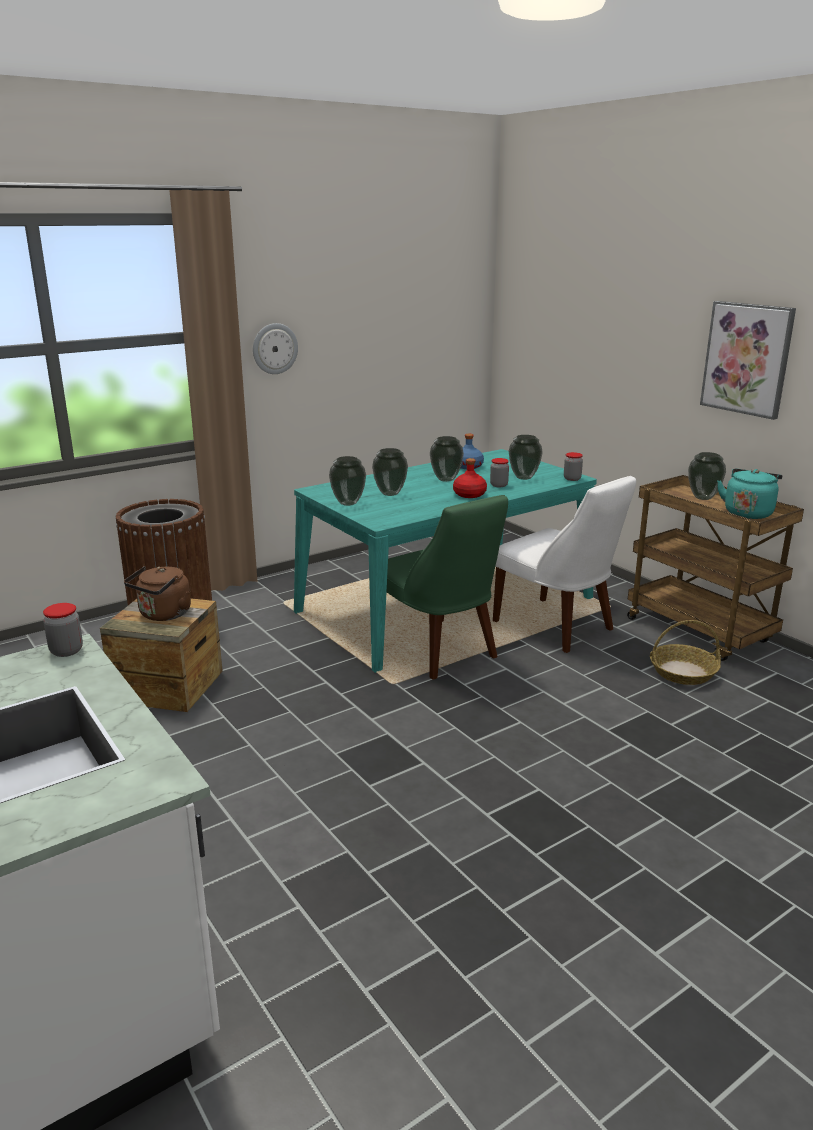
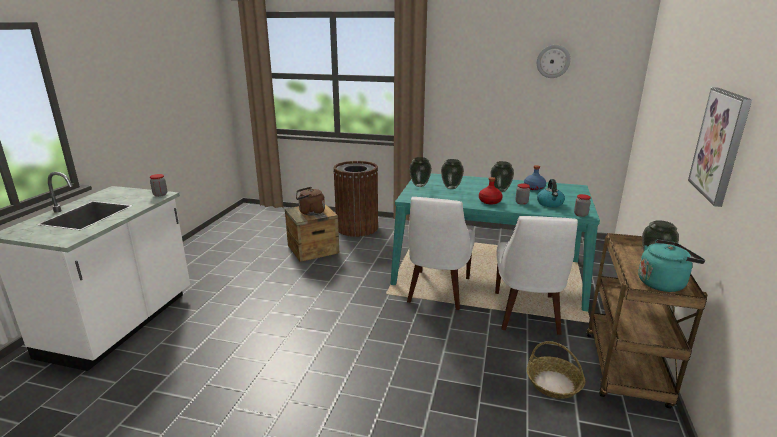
camera: 50 degrees right, 0 degrees up
(274, 348) = (454, 92): wall clock -> wall clock (553, 61)
(439, 651) = (437, 291): green chair -> white chair
(524, 477) = (550, 204): vase -> kettle

